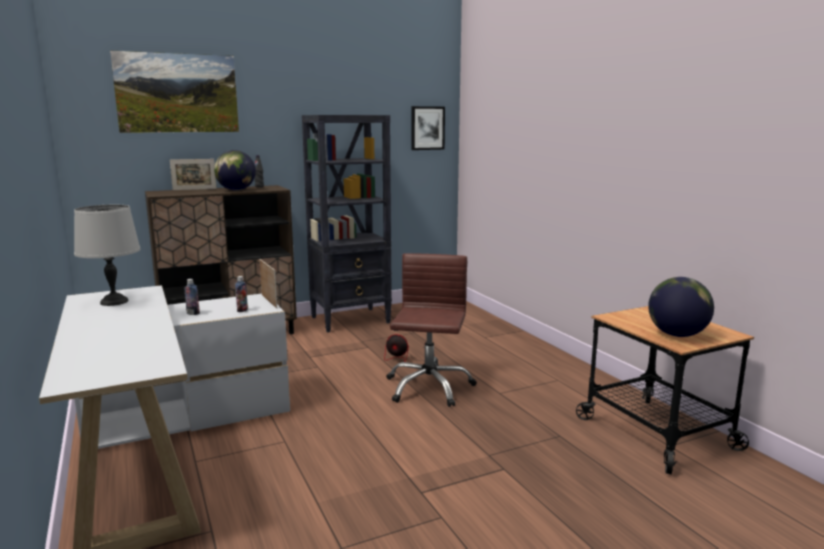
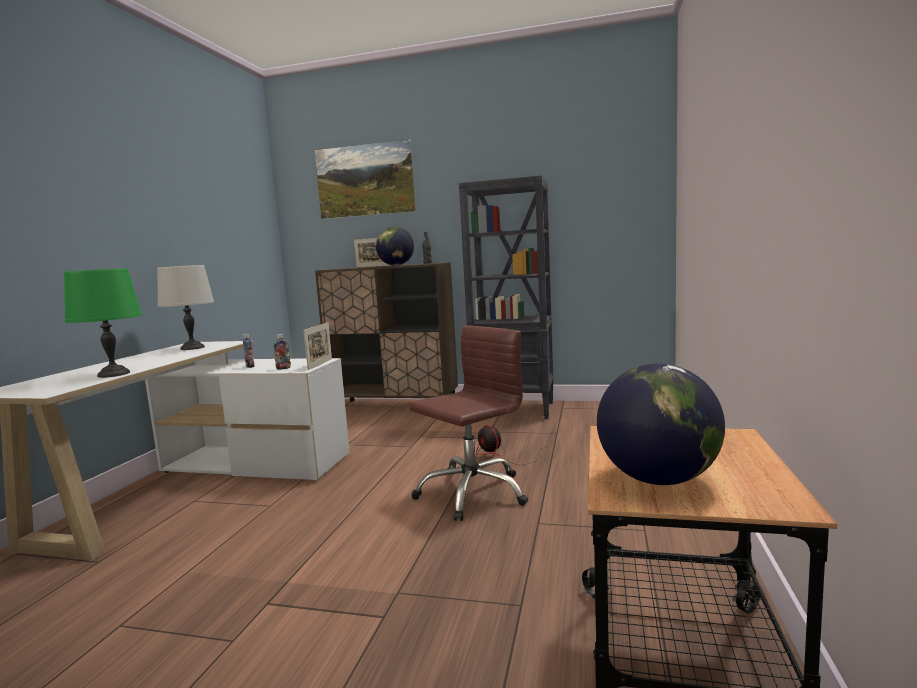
camera: 40 degrees right, 5 degrees down
(154, 341) = (114, 374): none -> green table lamp
(427, 128) = (628, 191): picture -> none

